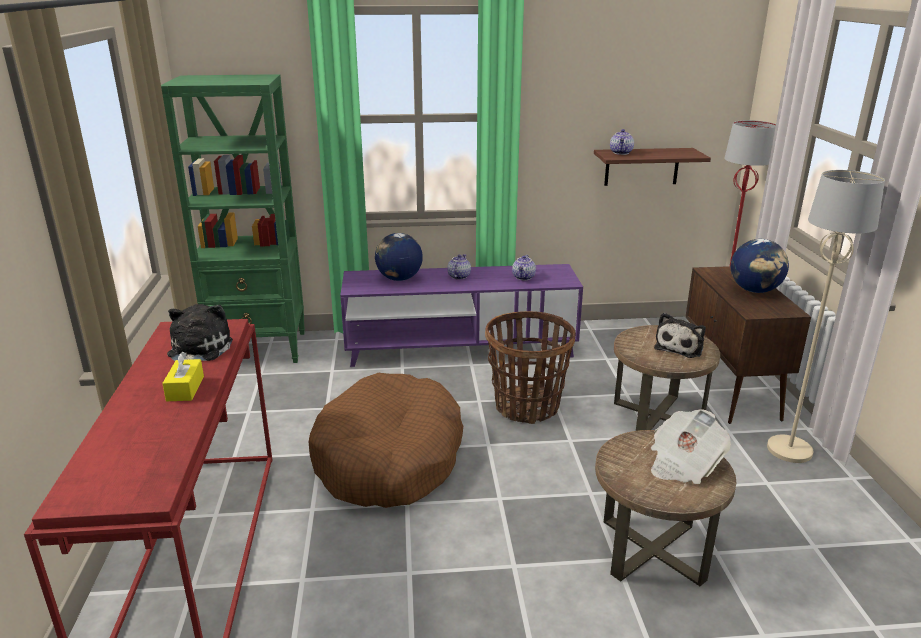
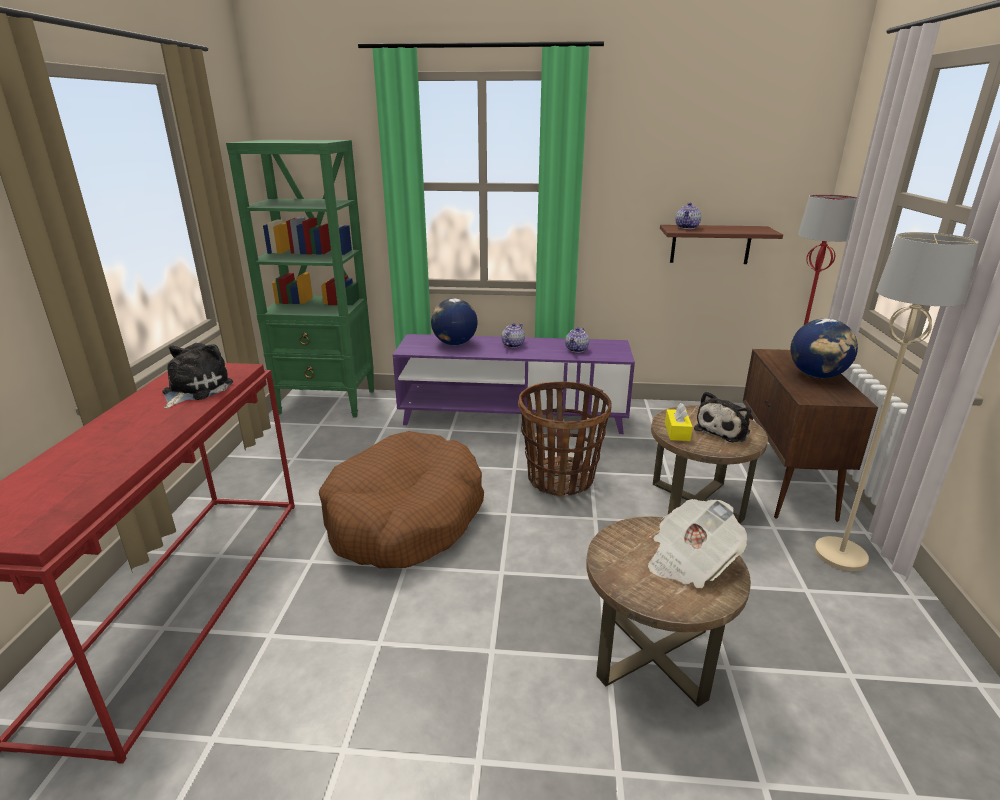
camera: 10 degrees right, 0 degrees up
(185, 388) = (155, 425): yellow tissue box -> yellow tissue box (677, 432)

